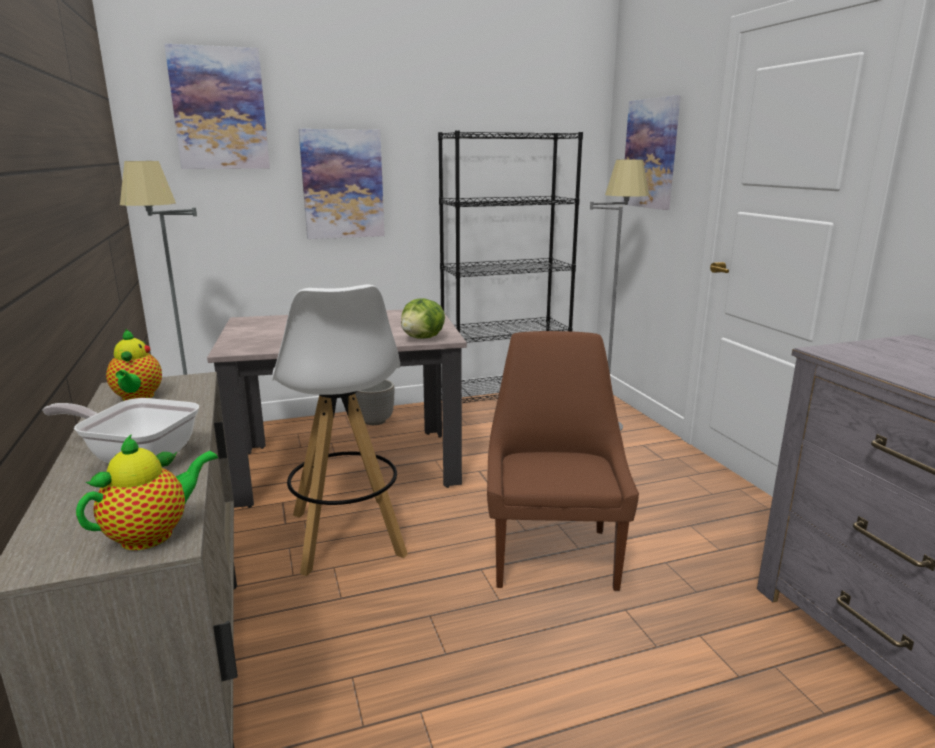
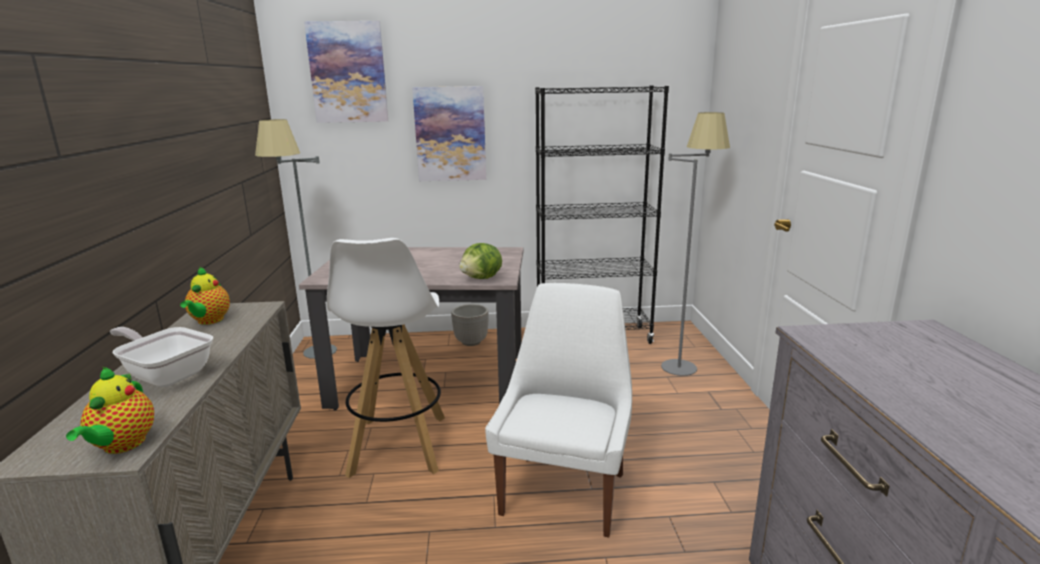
camera: 15 degrees right, 0 degrees up
(153, 534) = (122, 446): teapot -> teapot turned 120 degrees clockwise
(553, 554) = (565, 490): brown chair -> white chair
(651, 154) = (739, 106): picture -> none

